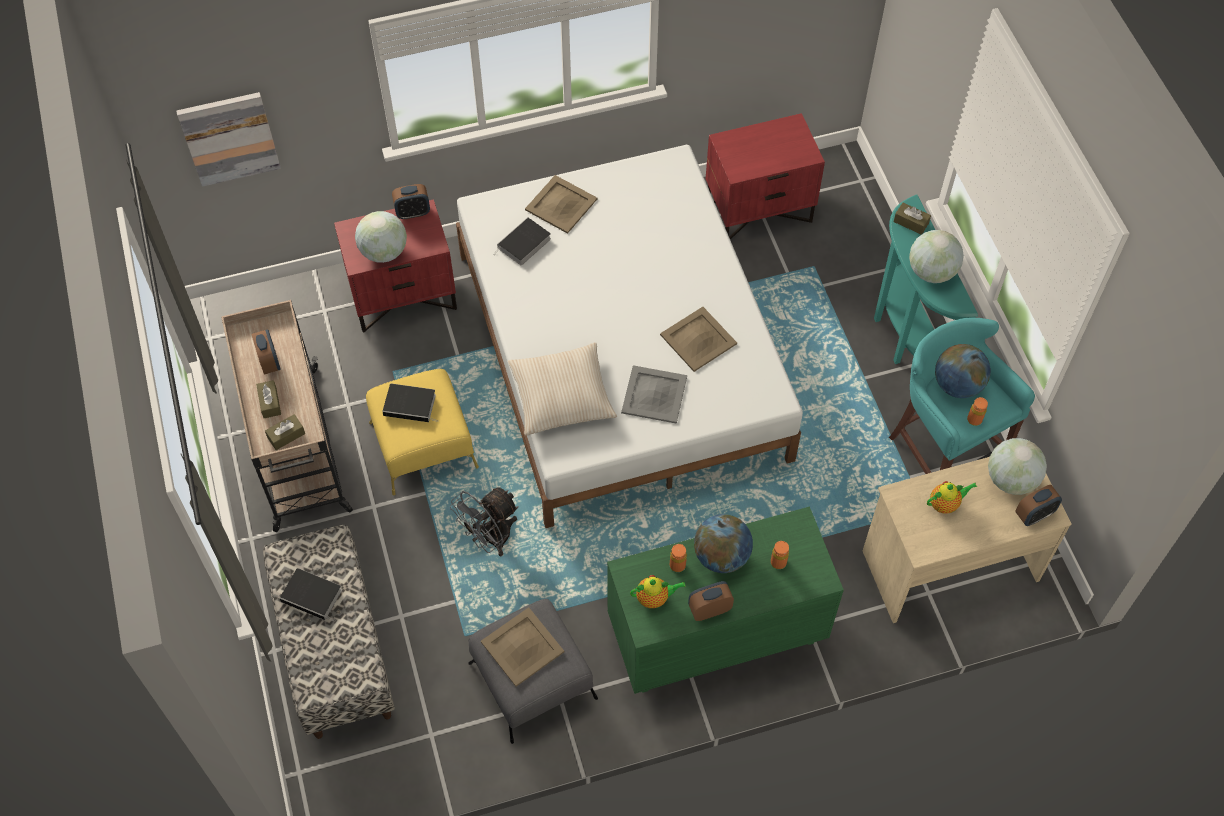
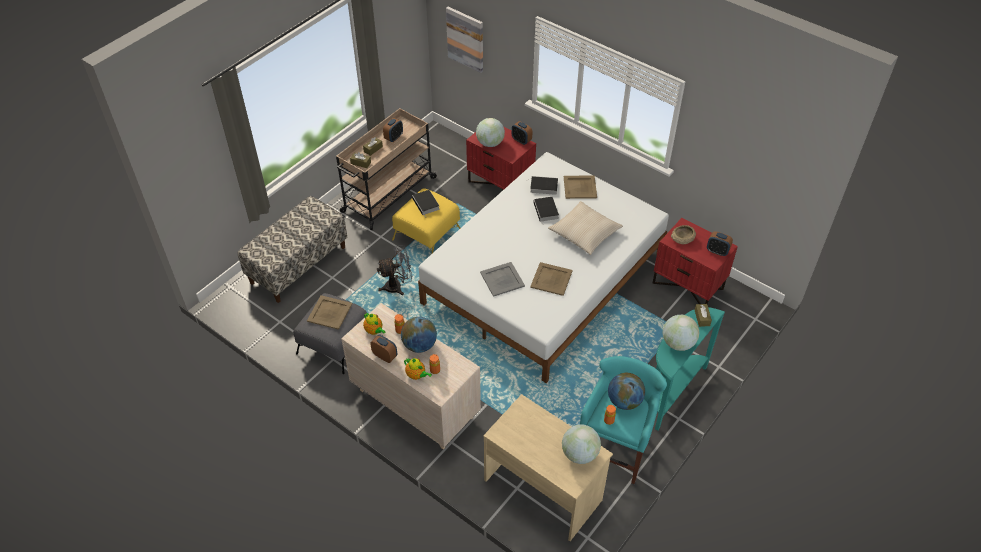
camera: 55 degrees right, 10 degrees down
(313, 596) = (298, 224): book -> book (546, 211)
(490, 539) = (397, 286): grey fan -> grey fan turned 150 degrees clockwise
(561, 396) = (469, 245): beige pillow -> beige pillow (584, 233)
(715, 635) = (415, 403): green dresser -> beige dresser
(746, 158) = (683, 239): none -> beige bowl
(945, 504) = (536, 430): teapot -> teapot (417, 375)
(1034, 515) = (566, 477): alarm clock -> alarm clock (717, 251)

